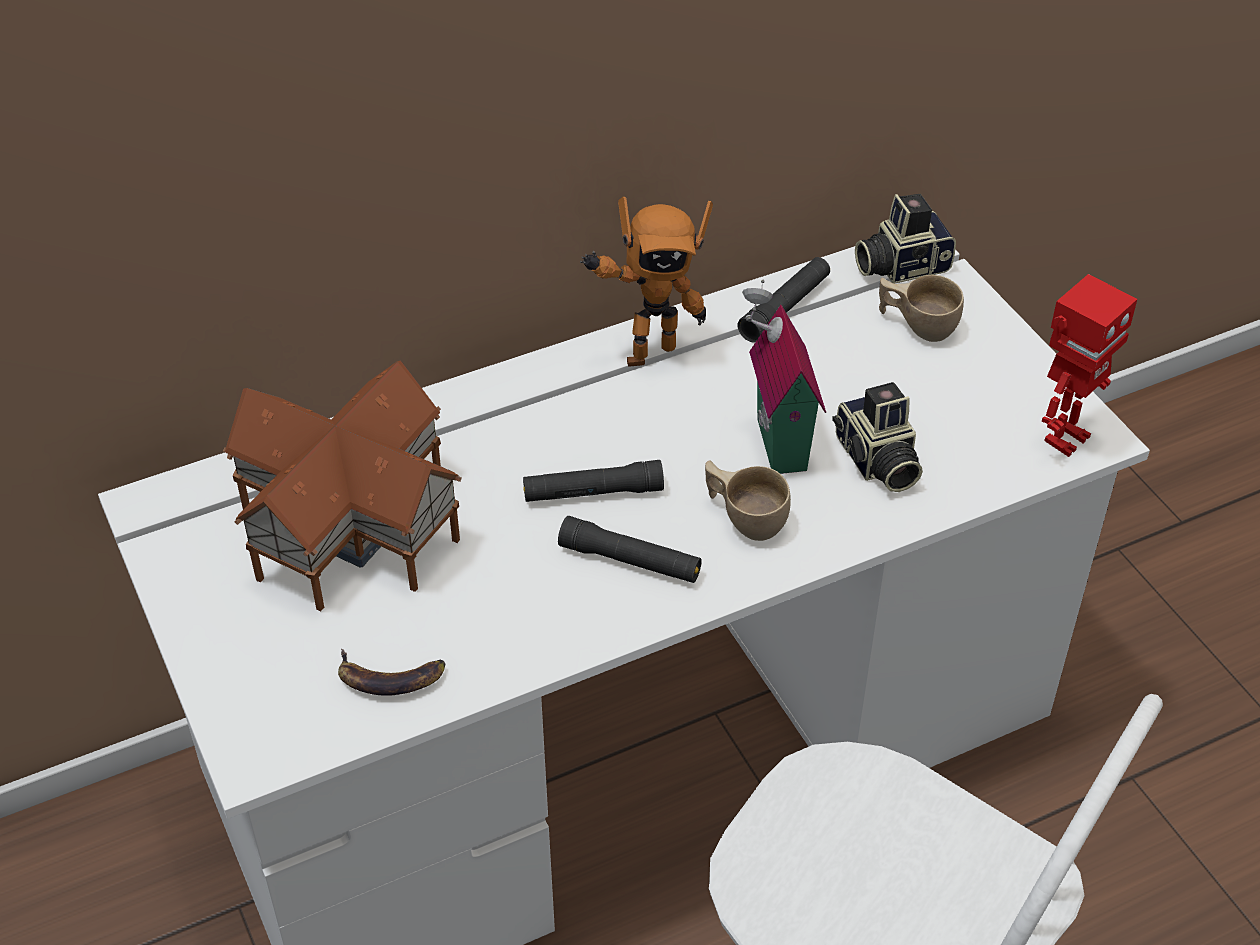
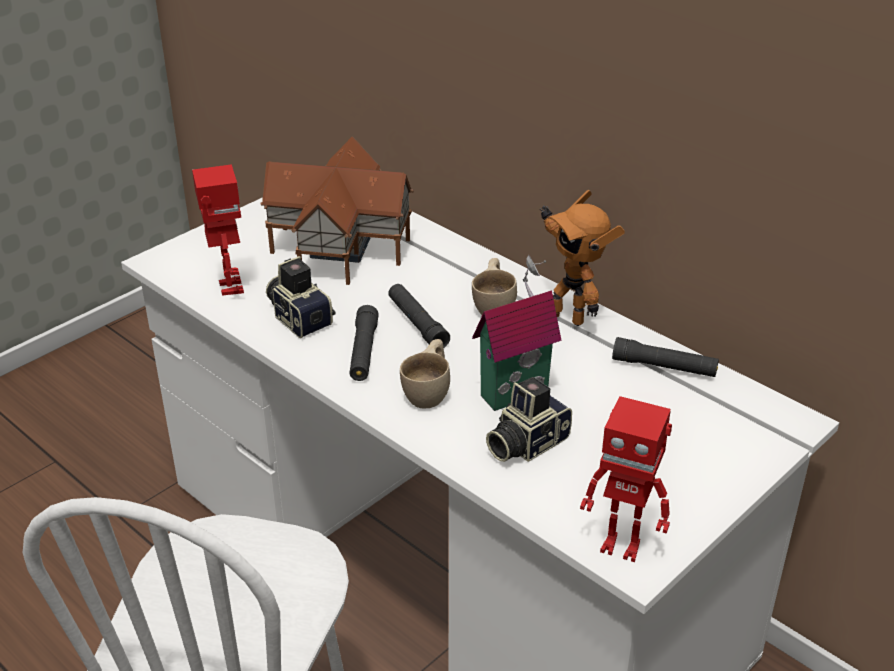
camera: 70 degrees right, 10 degrees down
(390, 677) = (229, 287): banana -> toy robot
(900, 265) = (766, 415): camera -> camera (300, 317)
(917, 325) = (699, 437): beige cup -> beige cup (495, 305)

